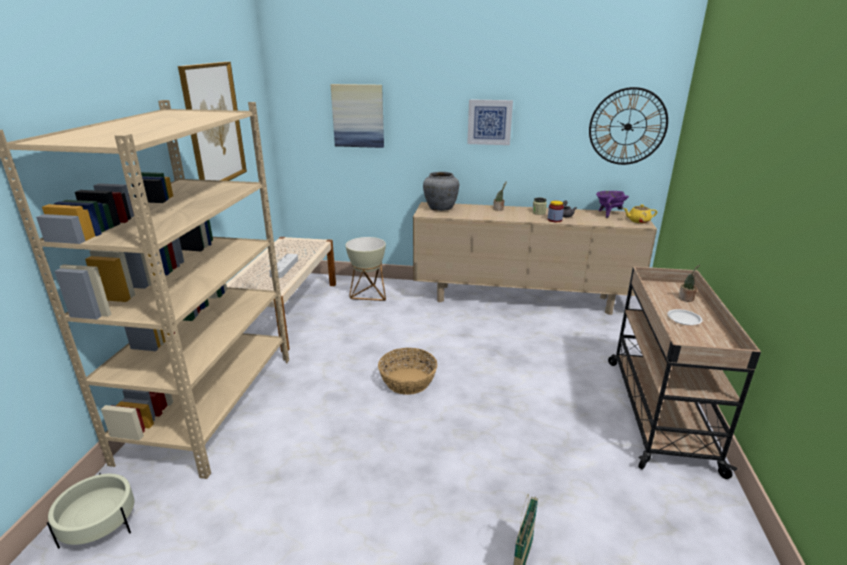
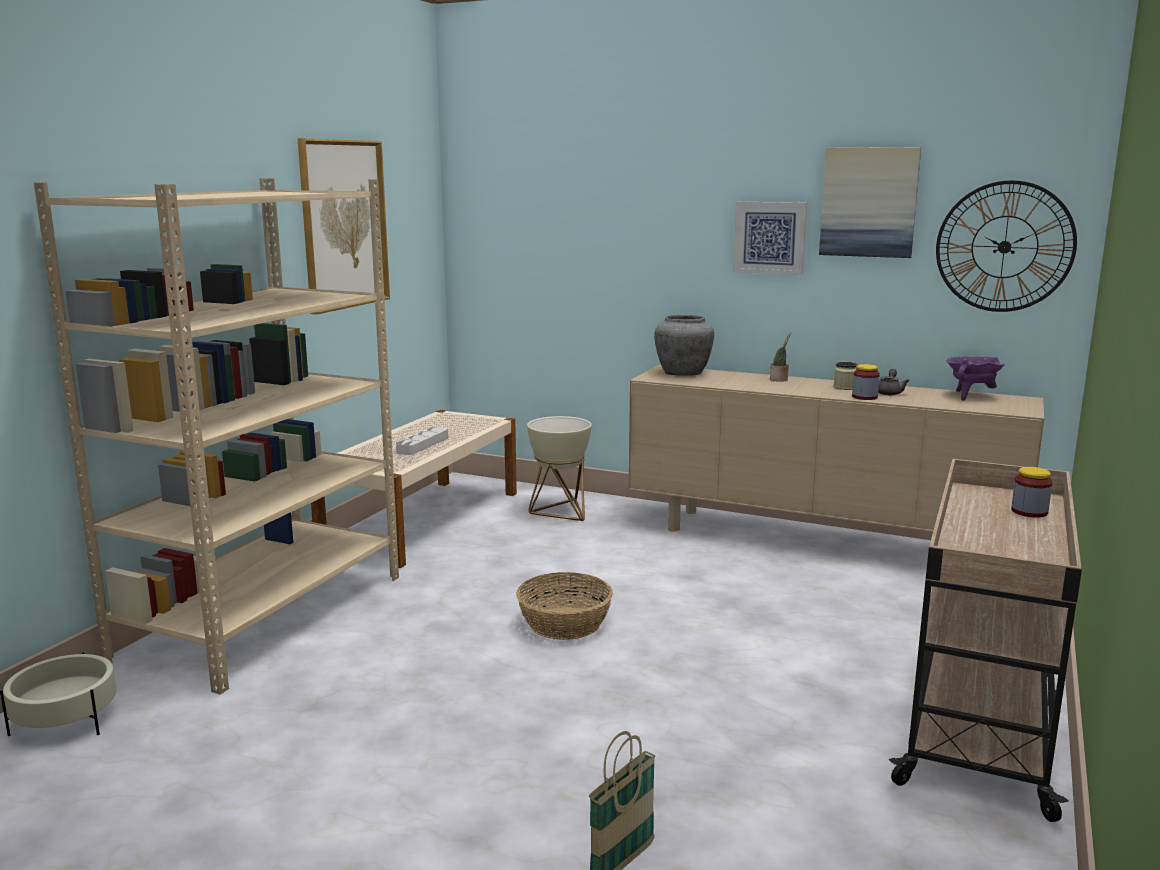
camera: 15 degrees right, 10 degrees down
(358, 116) = (568, 227): picture -> picture (869, 202)
(638, 221) = (1018, 407): yellow teapot -> none
(683, 319) = (999, 534): white plate -> none
(686, 299) = (1029, 511): potted plant -> jar

